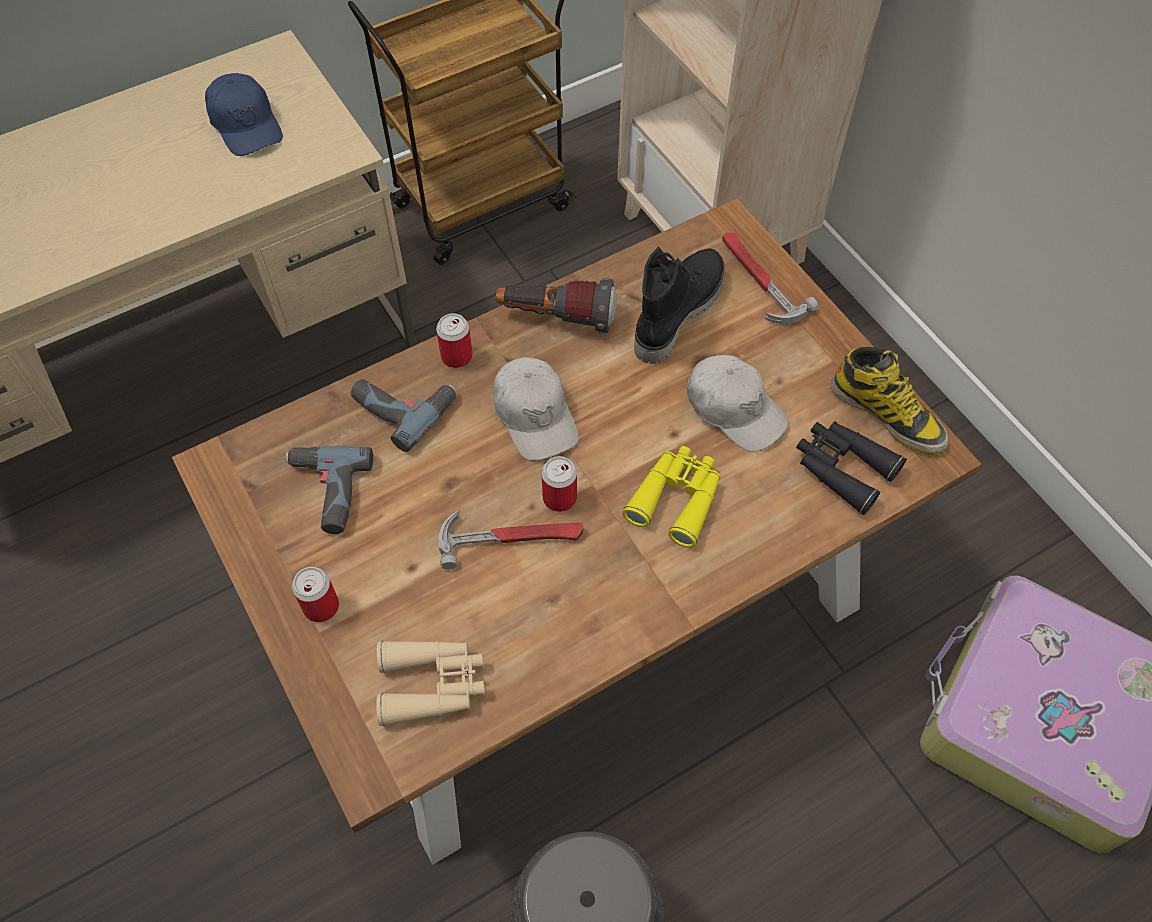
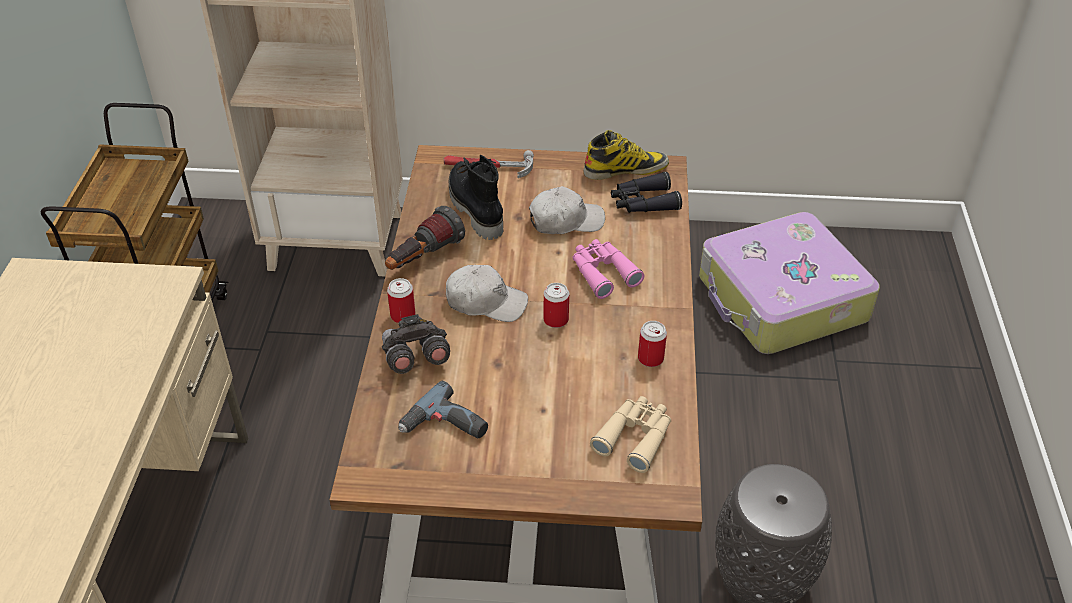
camera: 55 degrees left, 15 degrees down
(246, 124) = (76, 320): blue cap -> none
(321, 606) = (532, 467): can -> can (650, 358)
(403, 406) = (415, 358): power drill -> grey binoculars
(511, 537) = (564, 354): hammer -> none
(677, 498) = (603, 273): yellow binoculars -> pink binoculars

